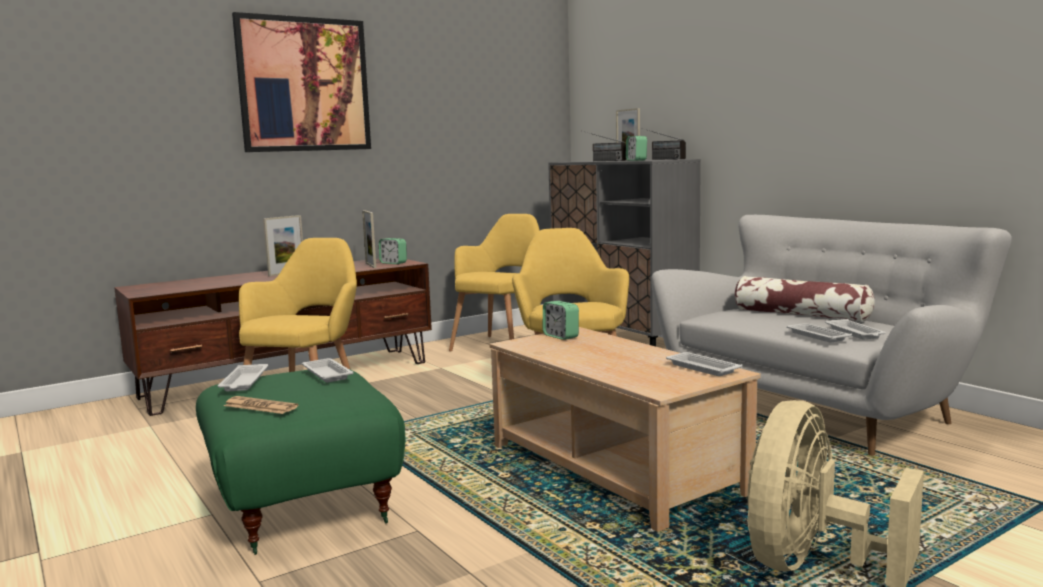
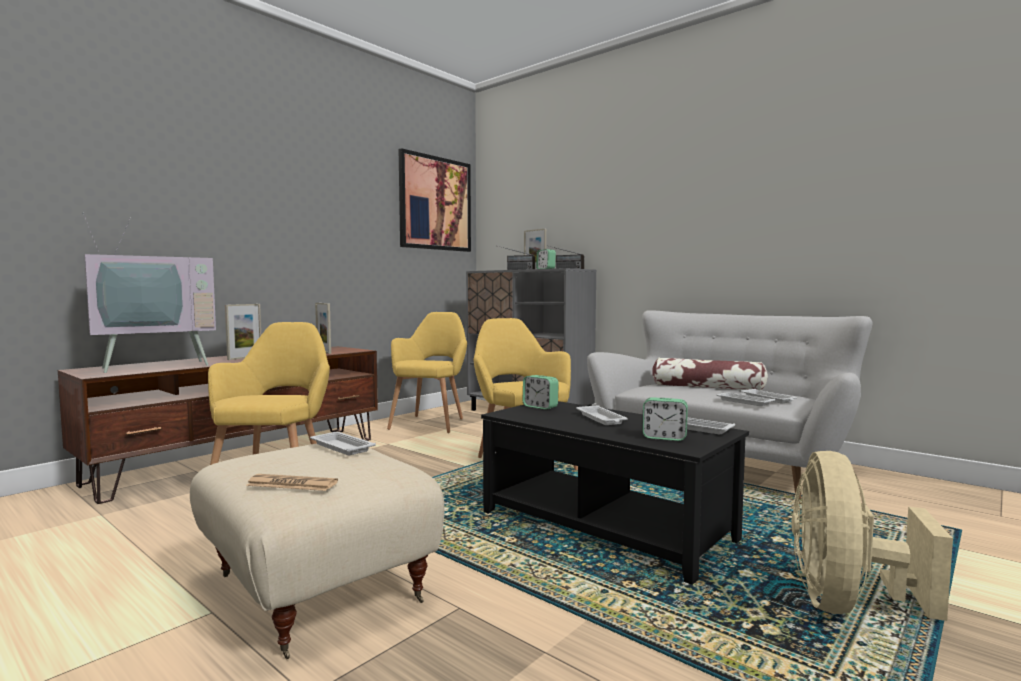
camera: 15 degrees left, 5 degrees down
(199, 283) = (156, 365): none -> television
(244, 382) = (252, 459): white tray -> white tray (601, 419)
(300, 504) = (314, 590): green ottoman -> beige ottoman
(304, 85) = (263, 187): picture -> picture (435, 203)
(393, 263) = (343, 350): alarm clock -> alarm clock (664, 437)
(615, 469) = (606, 526): beige coffee table -> black coffee table

